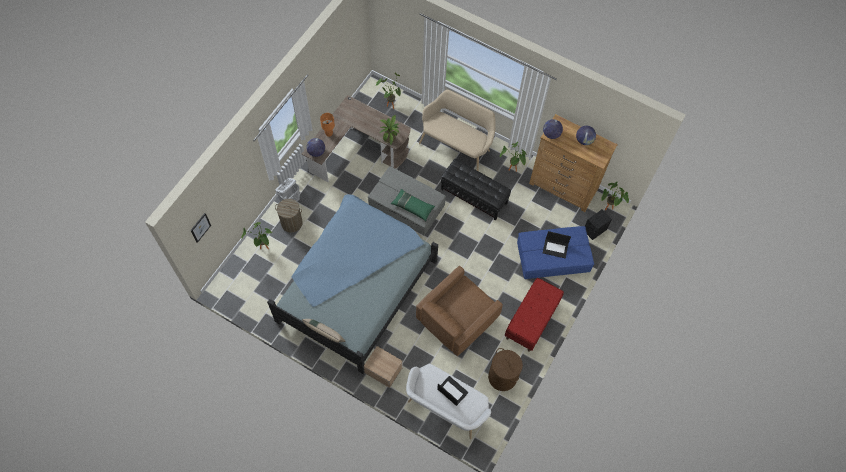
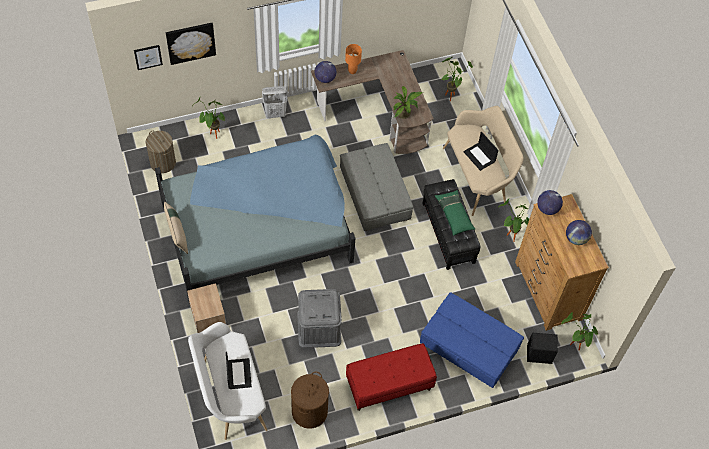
camera: 40 degrees right, 5 degrees down
(223, 194) = (190, 42): none -> picture
(292, 223) = (258, 132): laundry basket -> laundry basket (163, 163)
(413, 206) = (371, 193): green pillow -> green pillow (454, 215)
(457, 320) = (319, 327): brown armchair -> grey storage box
(555, 248) = (471, 333): laptop -> laptop (480, 156)

